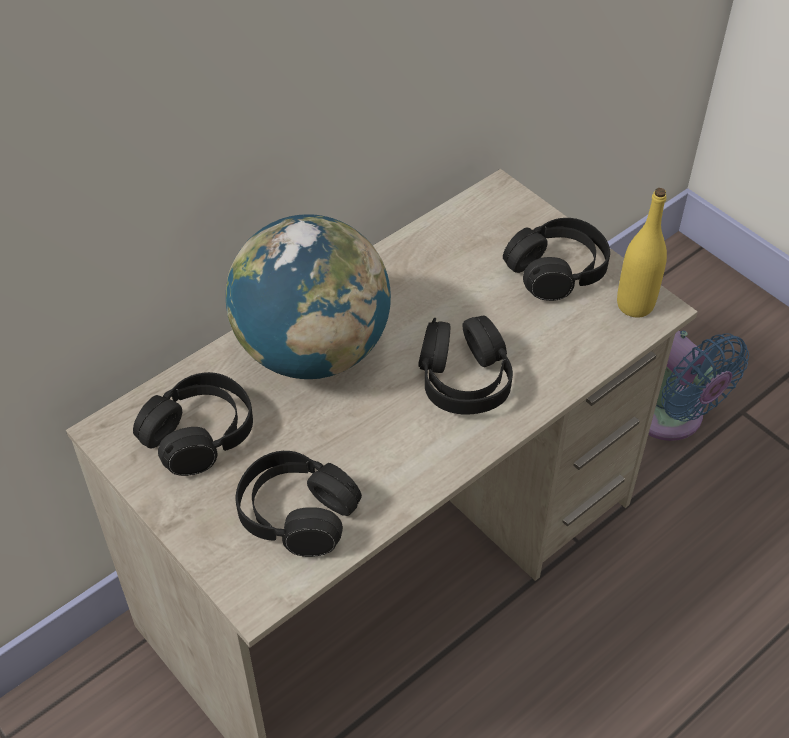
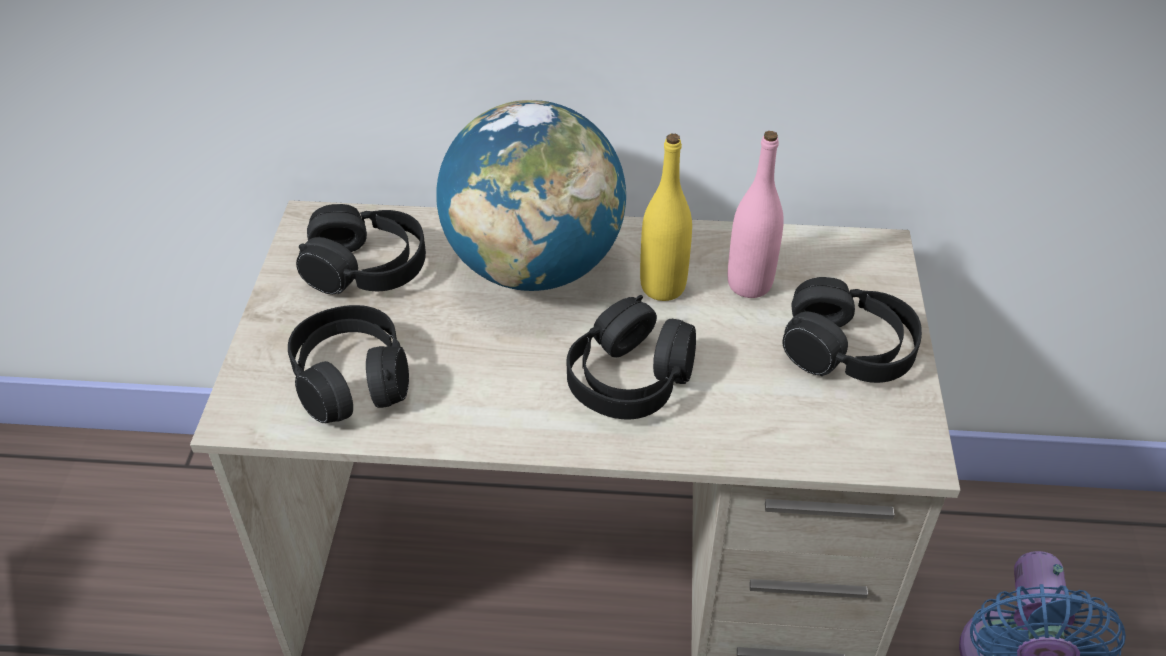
camera: 45 degrees right, 5 degrees down
(456, 268) = (749, 284): none -> pink bottle
(635, 305) = (893, 435): yellow bottle -> yellow bottle (663, 287)

